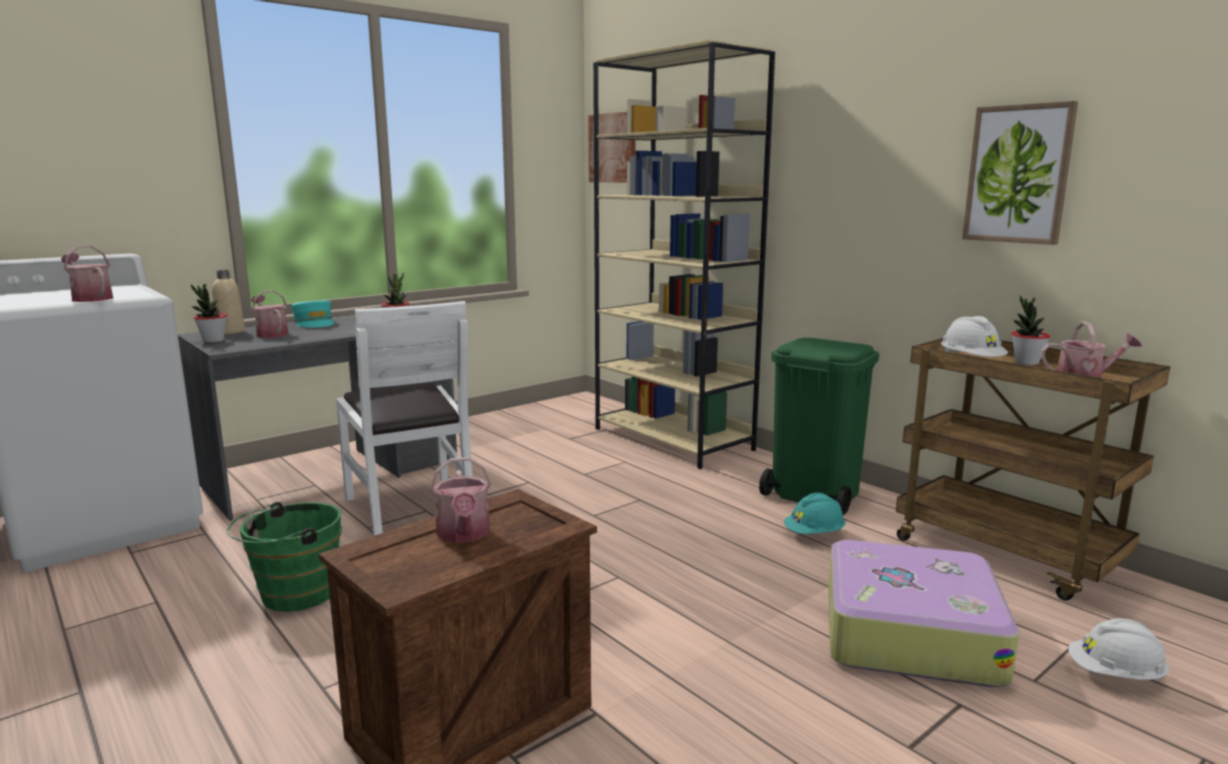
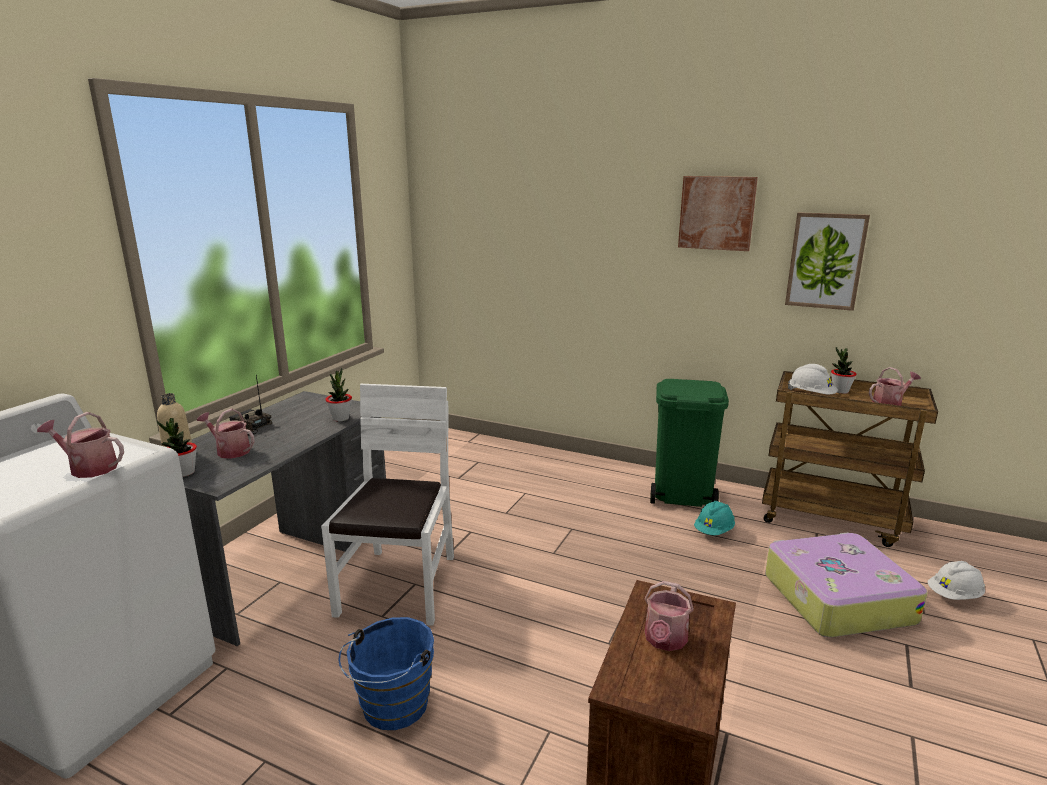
camera: 25 degrees left, 5 degrees up
(293, 595) = (391, 708): green bucket -> blue bucket
(314, 323) = (250, 427): turquoise cap -> radio
(411, 509) = (399, 585): white chair -> white chair turned 120 degrees counterclockwise
(464, 534) = (664, 640): watering can -> watering can turned 60 degrees clockwise
(613, 148) = (445, 215): picture -> picture (716, 213)
(673, 439) = (540, 462): beige bookcase -> none

